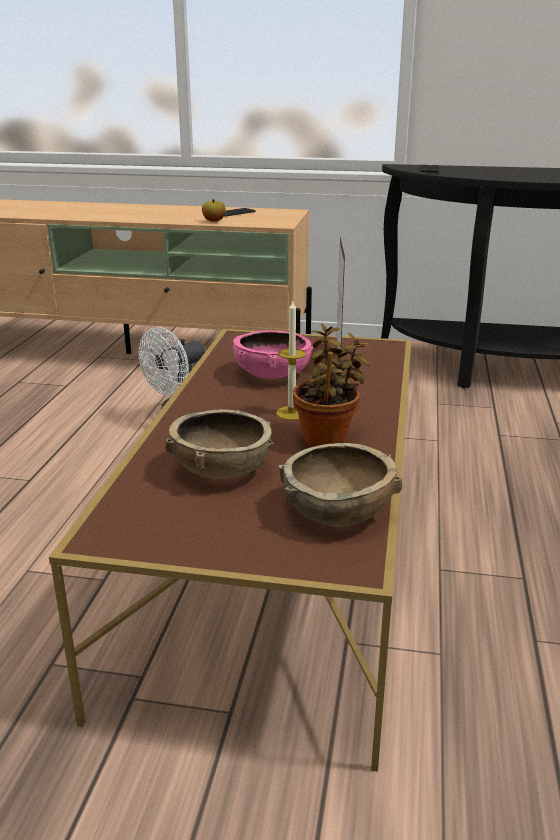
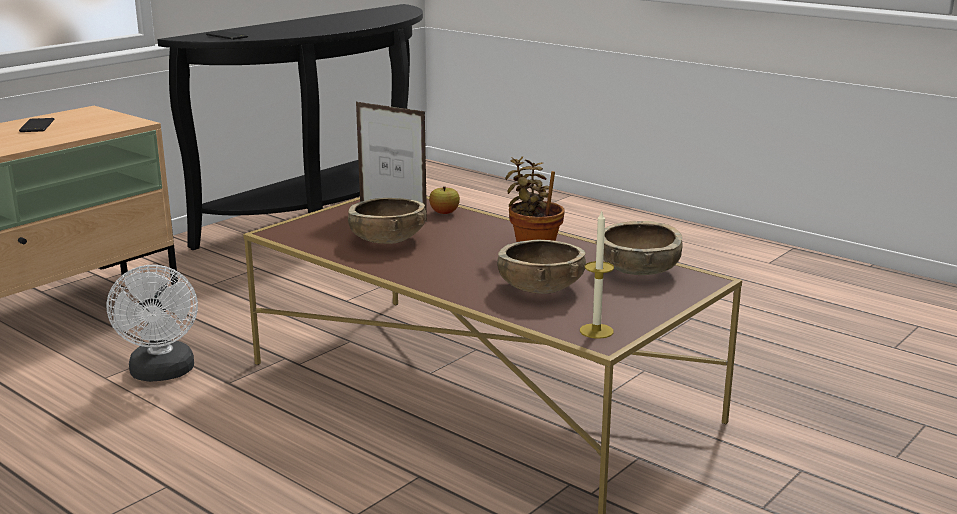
camera: 60 degrees left, 5 degrees down
(214, 221) = (53, 138): apple -> apple (444, 213)
(271, 374) = (388, 240): pink bowl -> brown bowl
(291, 413) = (474, 250): candle -> candle (596, 331)

